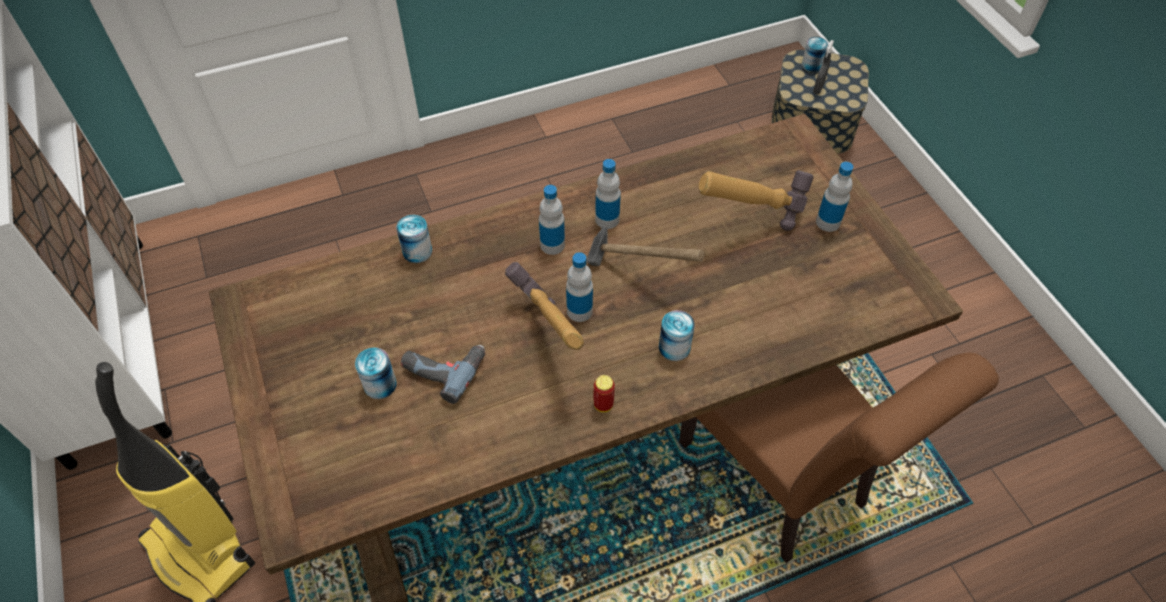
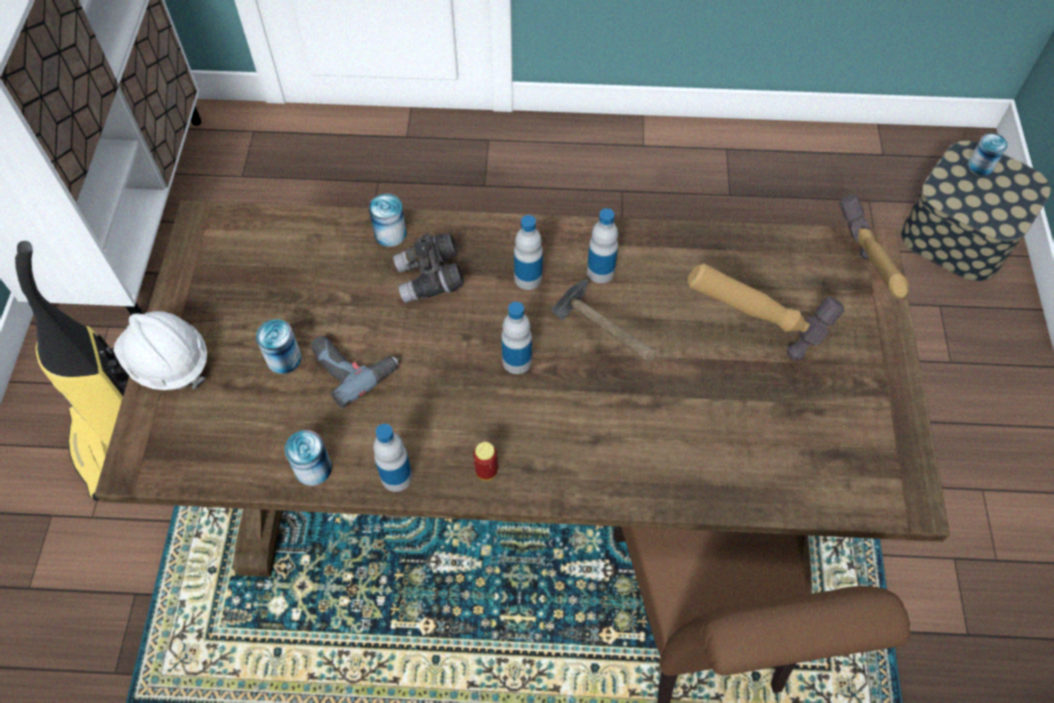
camera: 25 degrees right, 5 degrees up
(273, 428) = (167, 362): none -> white hard hat
(472, 274) = (430, 279): none -> grey binoculars
(544, 343) = (463, 381): hammer -> hammer (851, 287)
(674, 347) = (593, 441): can -> can (313, 468)
(818, 88) = (972, 197): grey spray bottle -> none
(828, 222) = (847, 368): bottle -> bottle (396, 477)

